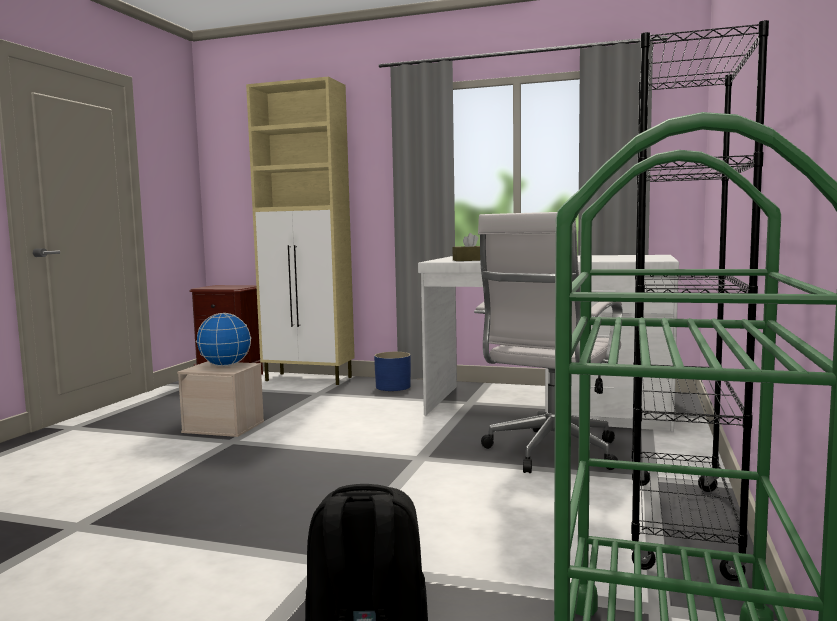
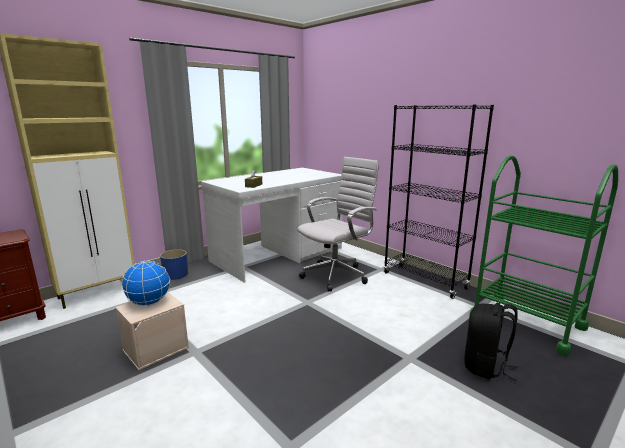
camera: 60 degrees left, 10 degrees up
(550, 453) = (337, 275): white office chair -> white office chair turned 105 degrees counterclockwise

